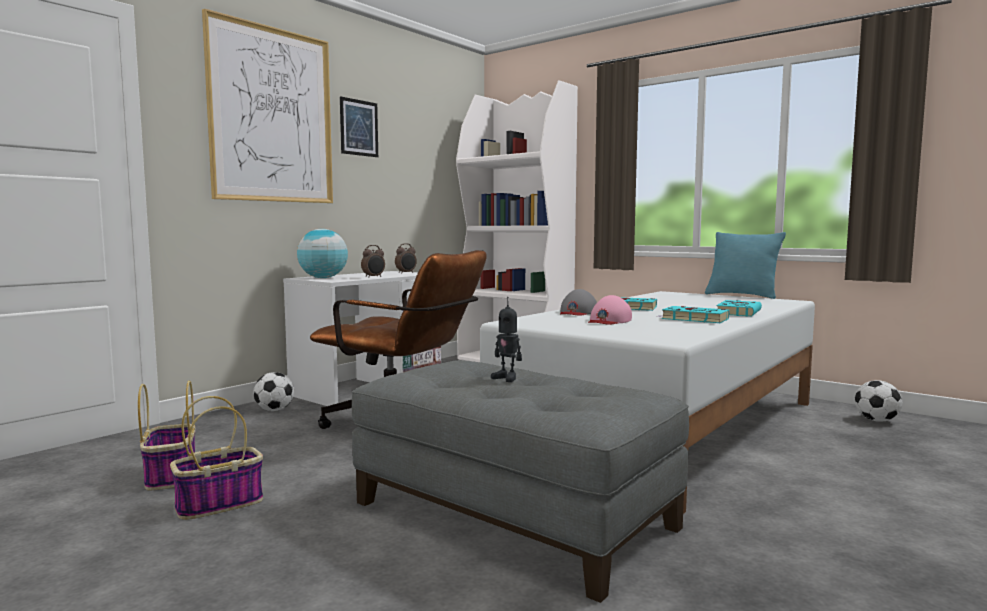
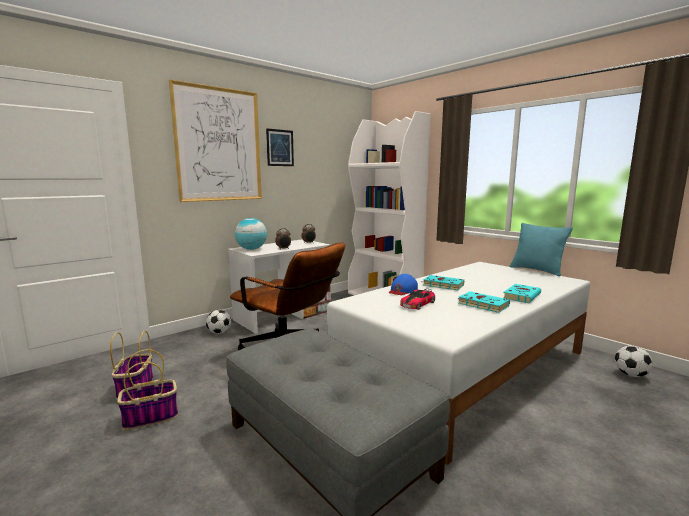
camera: 10 degrees right, 5 degrees up
(506, 378) = (326, 357): toy robot -> none
(577, 312) = (402, 290): grey cap -> blue cap
(608, 321) = (418, 304): pink cap -> toy car

